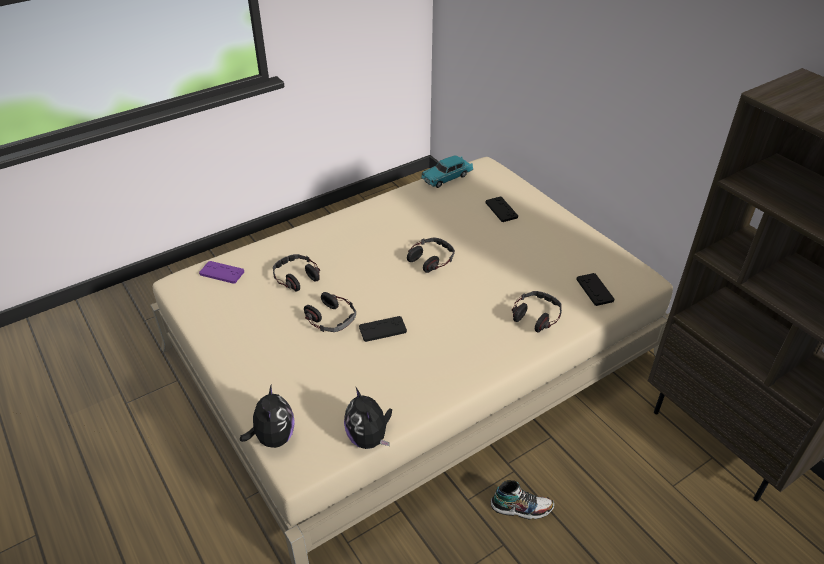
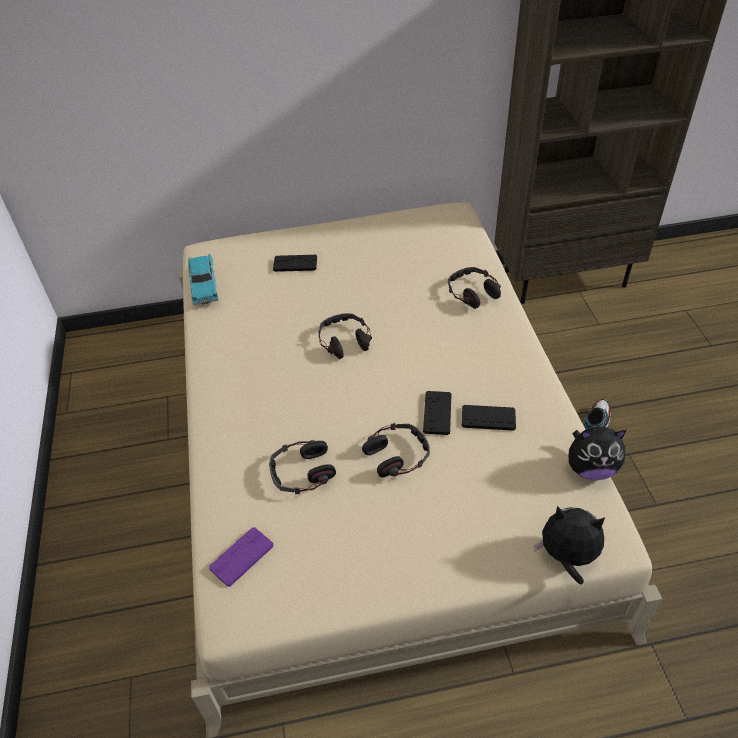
camera: 65 degrees left, 5 degrees up
(594, 290) = (458, 244): black game controller -> black game controller (488, 418)

